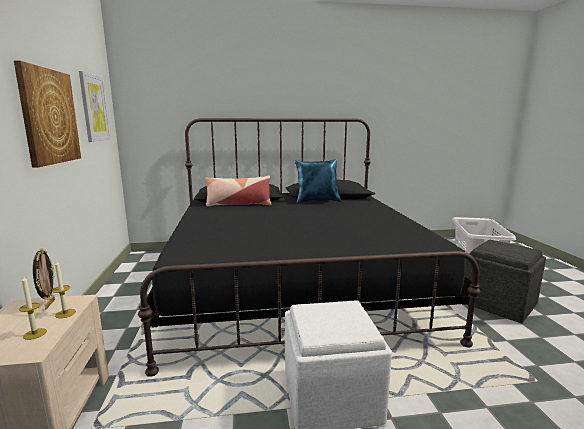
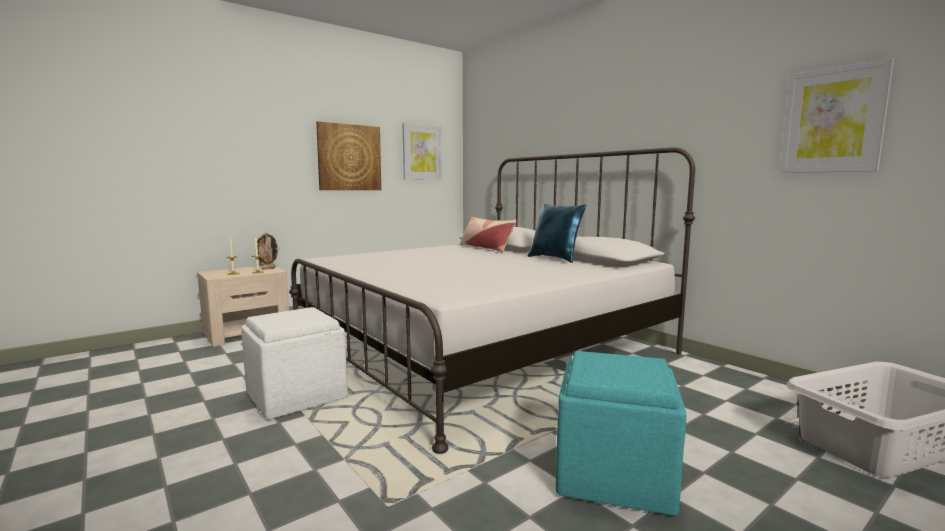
camera: 60 degrees right, 5 degrees down
(294, 285) = (480, 346): black bed -> white bed
(429, 110) = (832, 120): none -> picture
(499, 303) = (615, 474): grey ottoman -> turquoise ottoman

